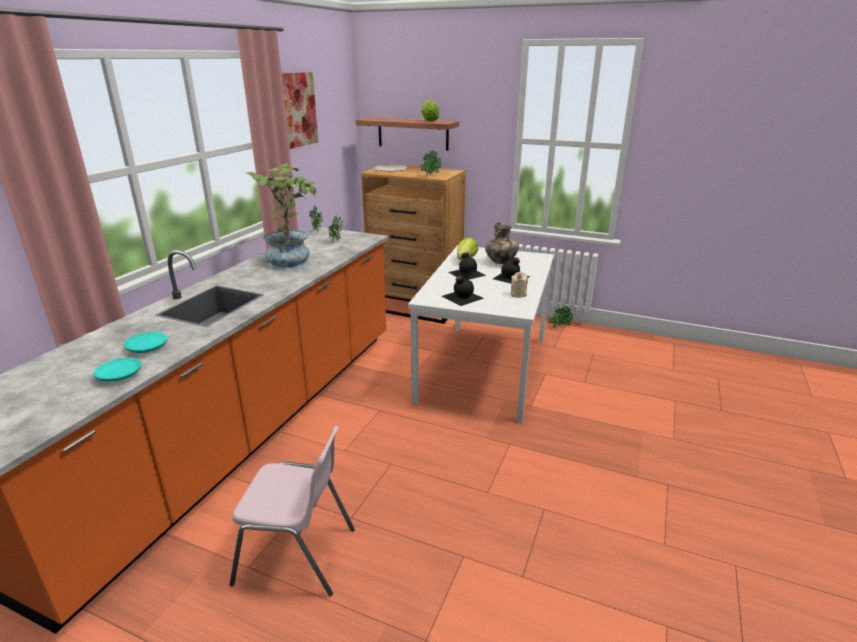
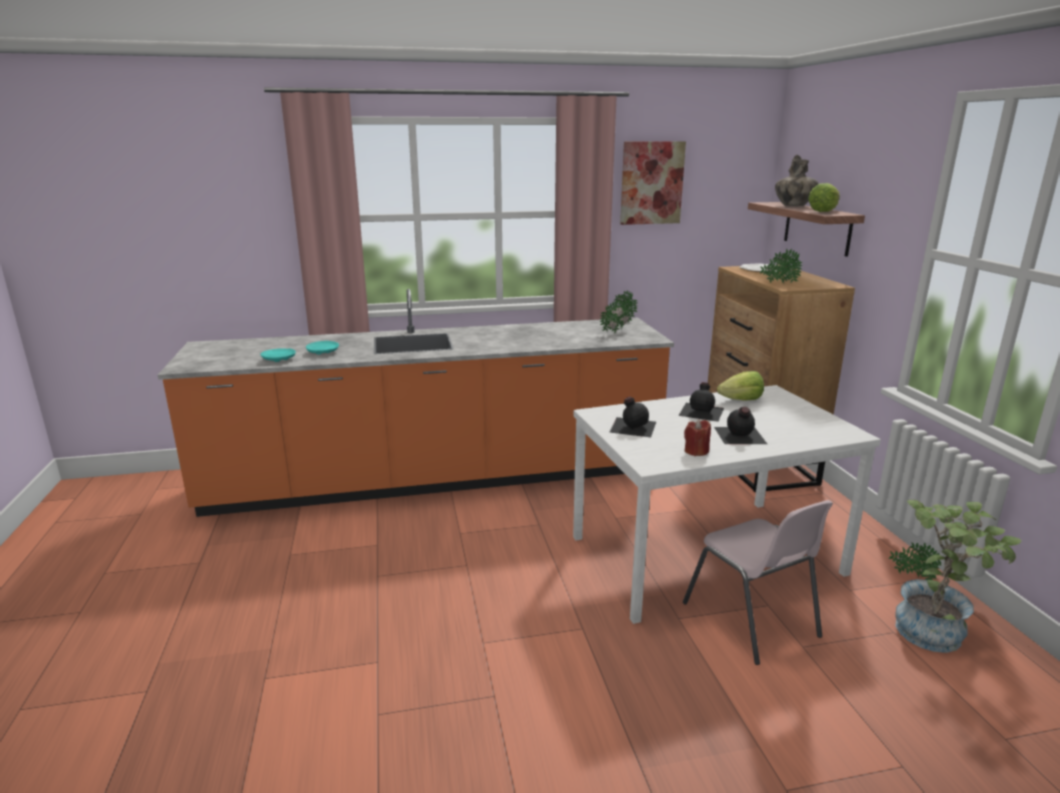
camera: 55 degrees right, 5 degrees down
(292, 260) = (538, 334): potted plant -> potted plant (936, 630)
(297, 556) = (315, 570): pink chair -> pink chair (751, 620)
(501, 262) = (776, 418): vase -> vase (793, 206)
(518, 294) = (696, 451): beige candle -> red candle

